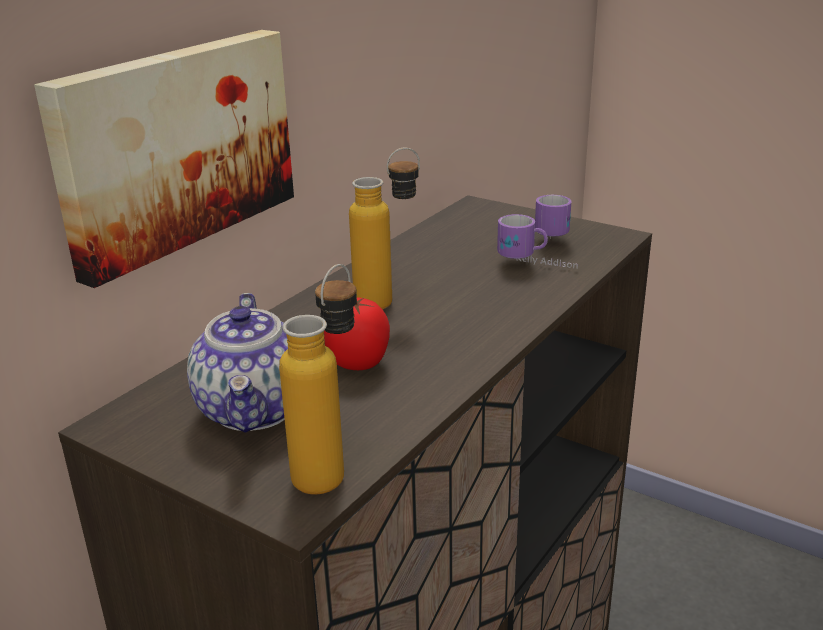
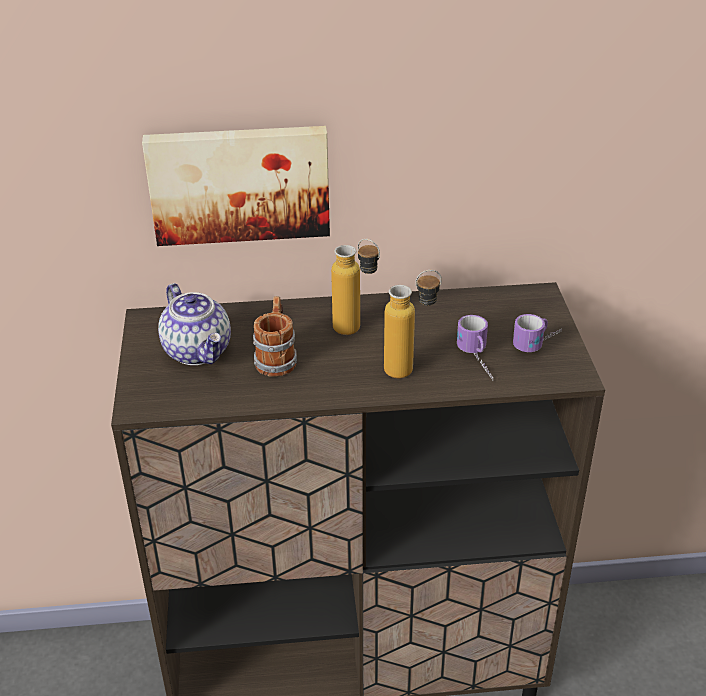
camera: 50 degrees right, 10 degrees up
(255, 410) = (198, 351): teapot -> teapot turned 75 degrees counterclockwise
(331, 468) = (175, 400): bottle -> bottle (410, 369)
(359, 363) = (277, 358): tomato -> mug

